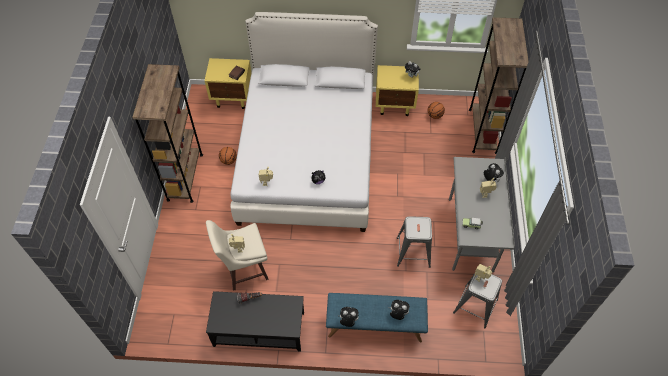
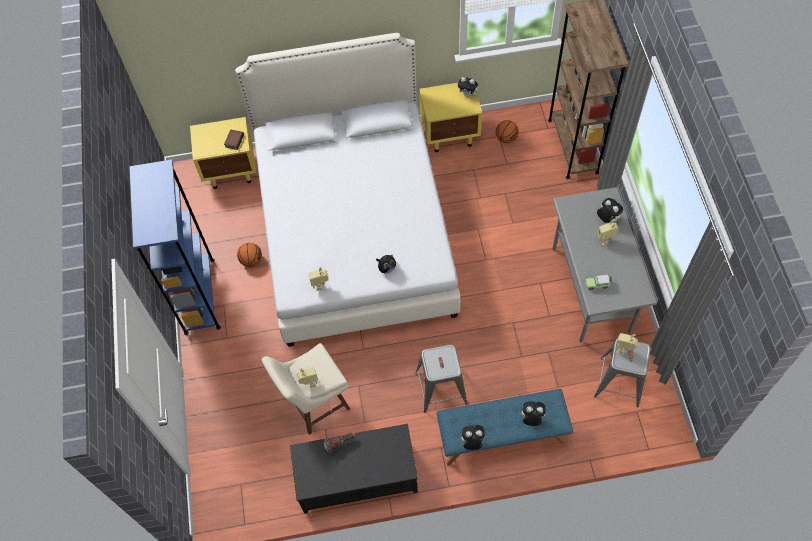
camera: 10 degrees left, 5 degrees up
(185, 177) = (199, 296): brown bookcase -> blue bookcase
(413, 252) = (525, 330): grey stool -> grey stool (441, 388)

